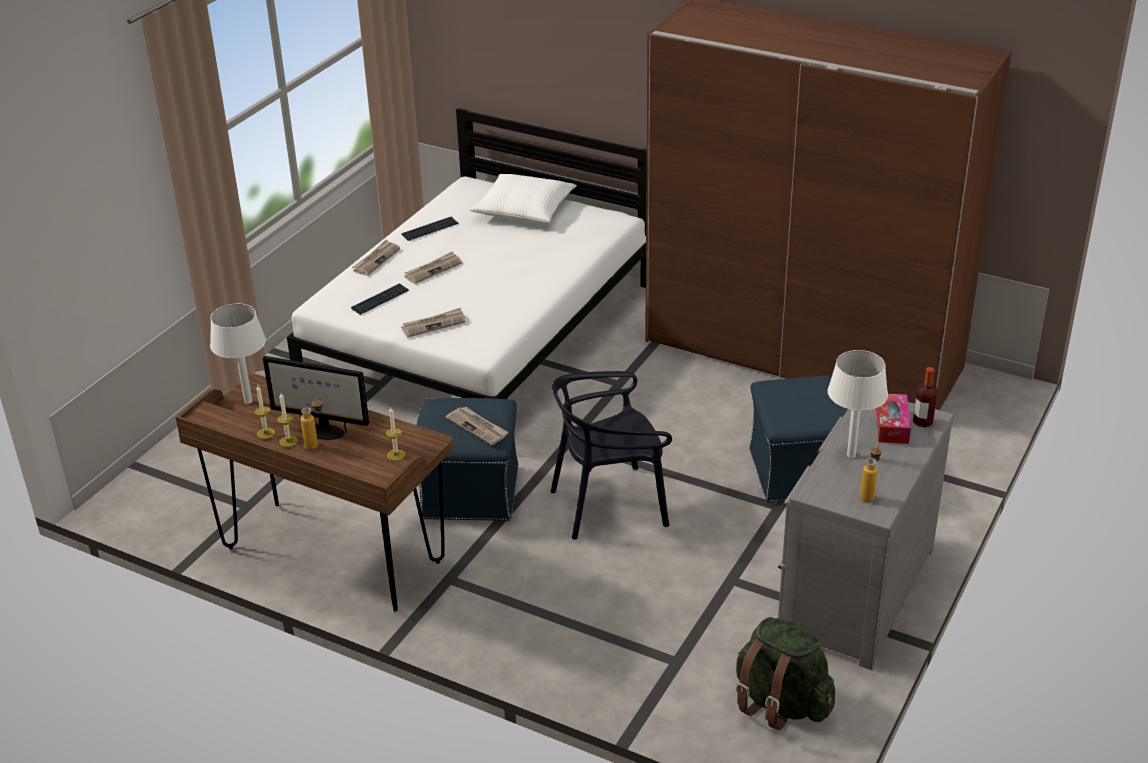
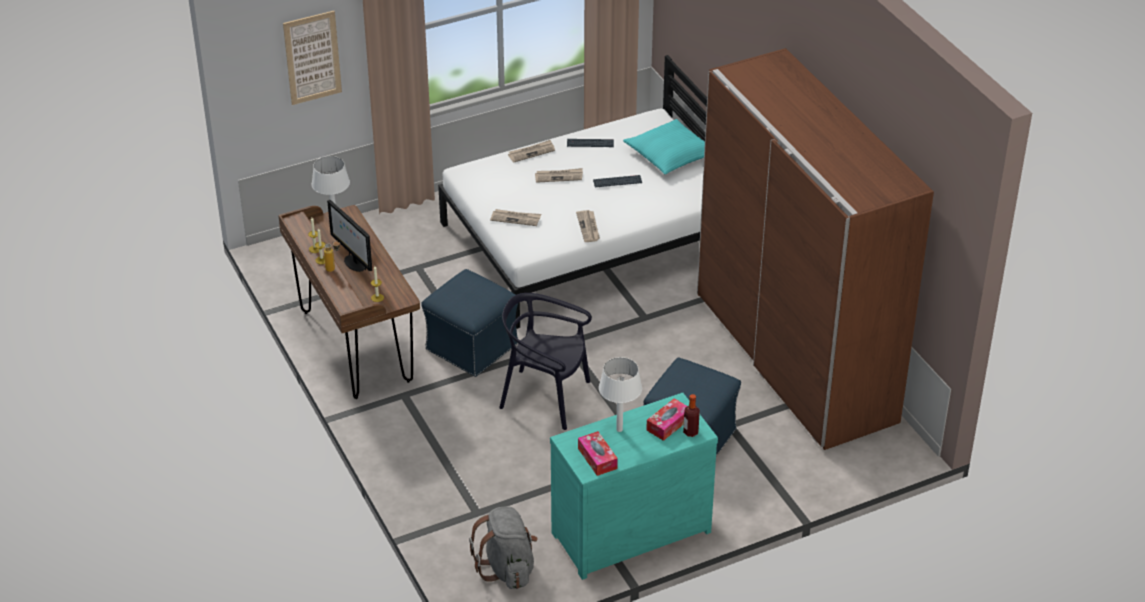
camera: 35 degrees right, 5 degrees up
(106, 206) = (312, 57): none -> picture
(380, 300) = (503, 185): keyboard -> keyboard (617, 182)
(478, 427) = (472, 303): newspaper -> newspaper (588, 227)
(524, 209) = (670, 155): white pillow -> turquoise pillow
(780, 703) = (507, 568): green backpack -> grey backpack
(852, 592) = (628, 530): grey dresser -> turquoise dresser
(869, 495) = (597, 458): bottle -> tissue box

